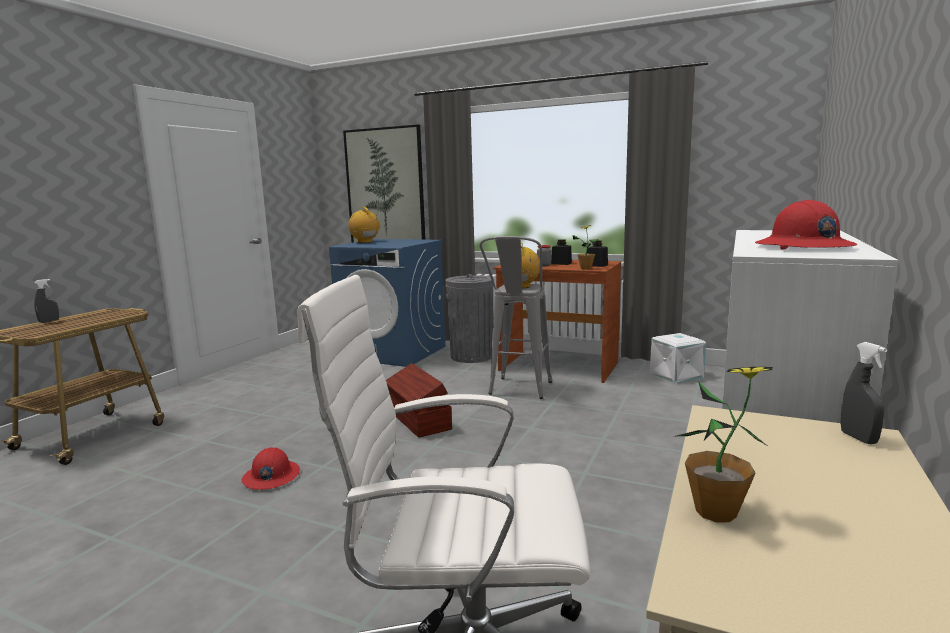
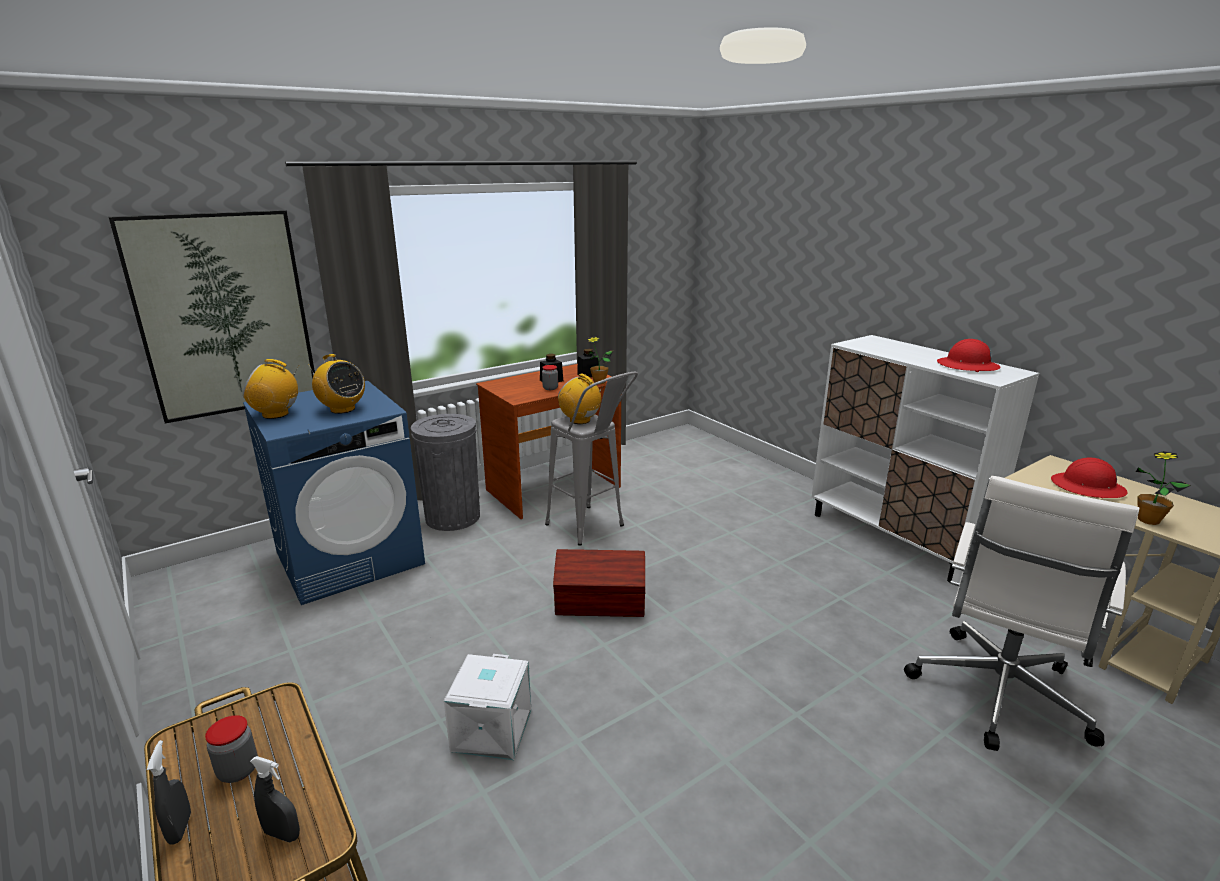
camera: 60 degrees left, 10 degrees up
(84, 320) = (238, 770): none -> jar
(271, 476) = (654, 741): red hard hat -> red hard hat (1087, 487)
(387, 244) = (342, 409): none -> radio
(676, 374) = (640, 456): white storage box -> white storage box (490, 729)
(858, 438) = (1061, 465): grey spray bottle -> grey spray bottle (282, 834)

